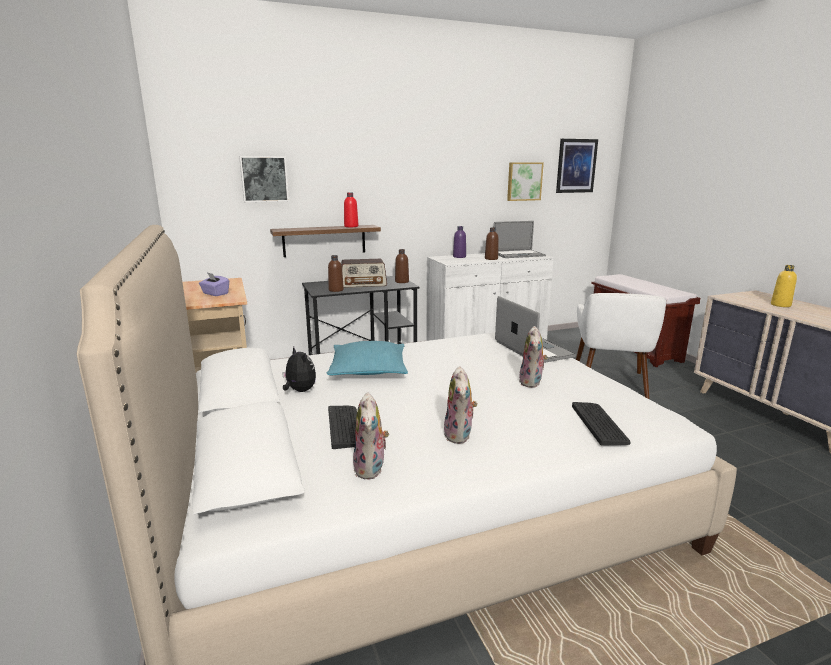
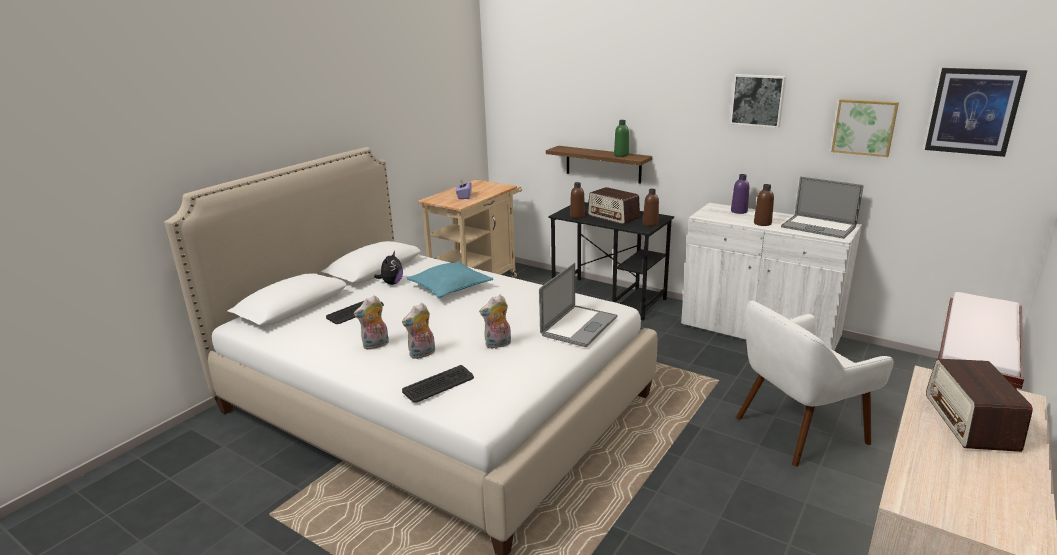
camera: 55 degrees right, 5 degrees up
(264, 179) = (557, 99): picture -> picture (758, 100)
(351, 226) = (621, 155): red bottle -> green bottle
(371, 469) = (312, 335): plush toy -> plush toy (422, 354)
(780, 305) = (970, 422): yellow bottle -> radio

